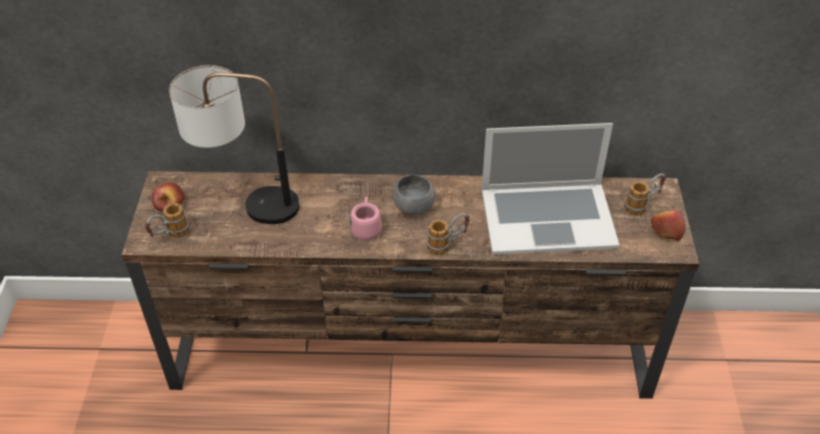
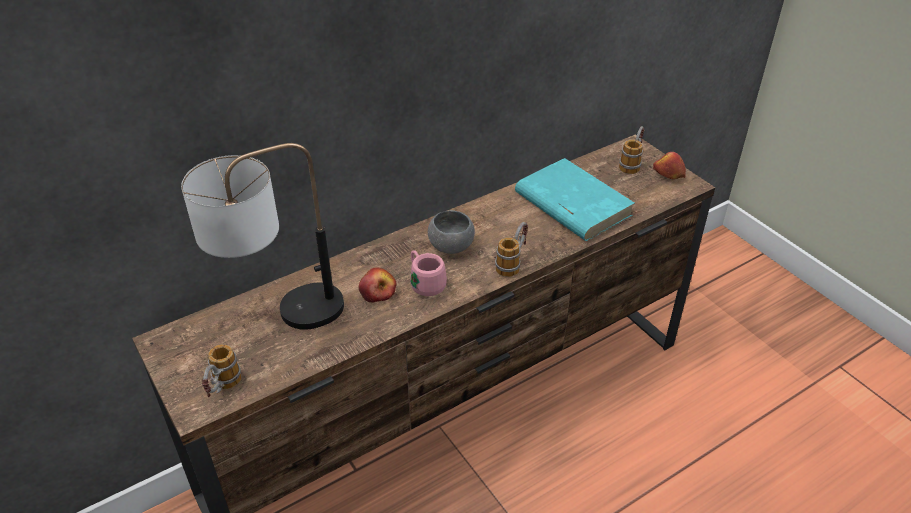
camera: 35 degrees left, 5 degrees down
(170, 203) = (191, 357): apple -> apple (378, 292)
(547, 217) = (571, 204): laptop -> turquoise book

